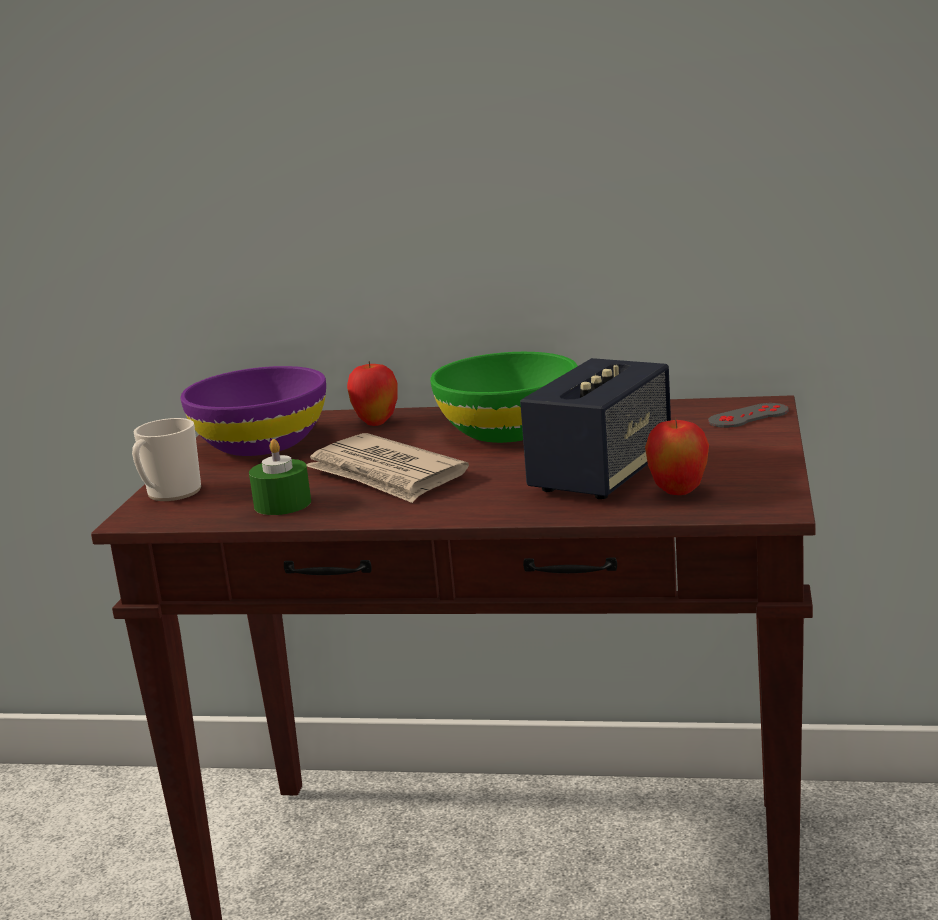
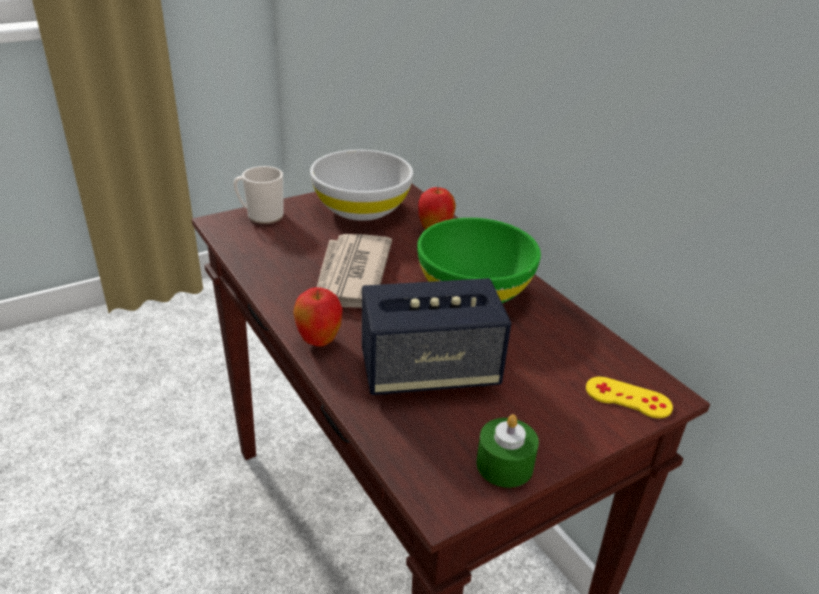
camera: 45 degrees right, 15 degrees up
(261, 444) = (361, 208): purple bowl -> white bowl
(282, 504) = (273, 260): green candle -> green candle (504, 465)
(678, 492) = (428, 429): apple -> apple (319, 341)
(748, 416) = (628, 398): grey game controller -> yellow game controller

